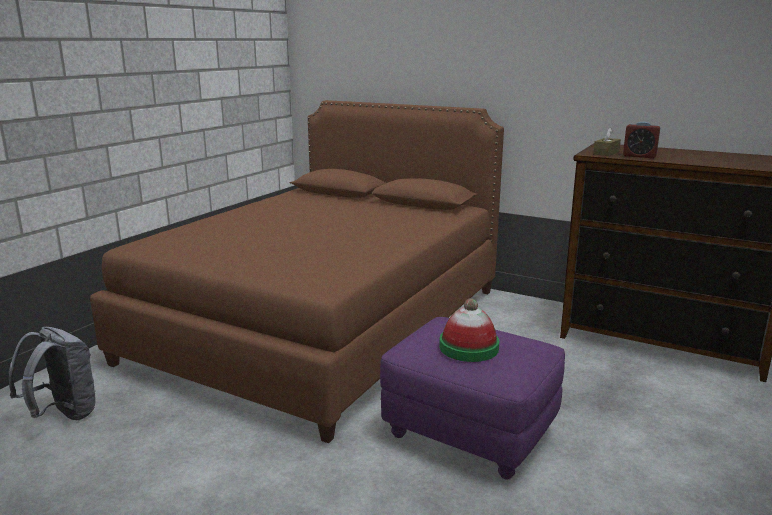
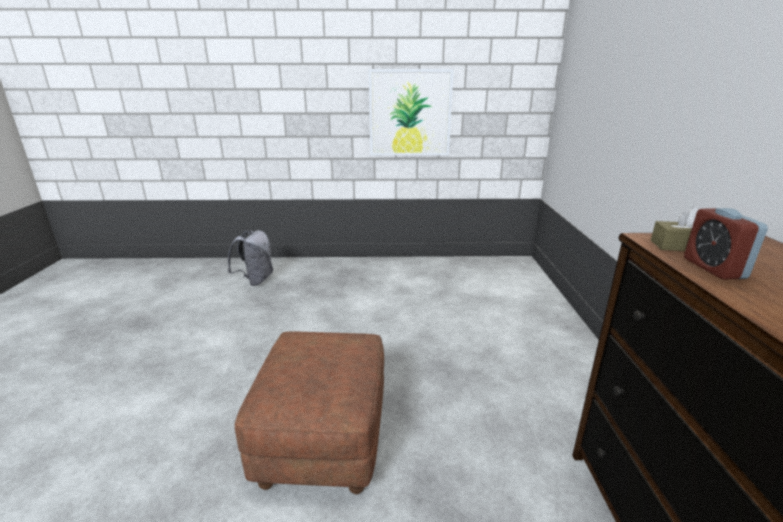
camera: 60 degrees right, 5 degrees up
(172, 104) = (410, 113): none -> picture
(323, 324) = (429, 308): brown bed -> none
(468, 347) = (303, 363): hat -> none
(469, 432) = (323, 439): purple ottoman -> brown ottoman

